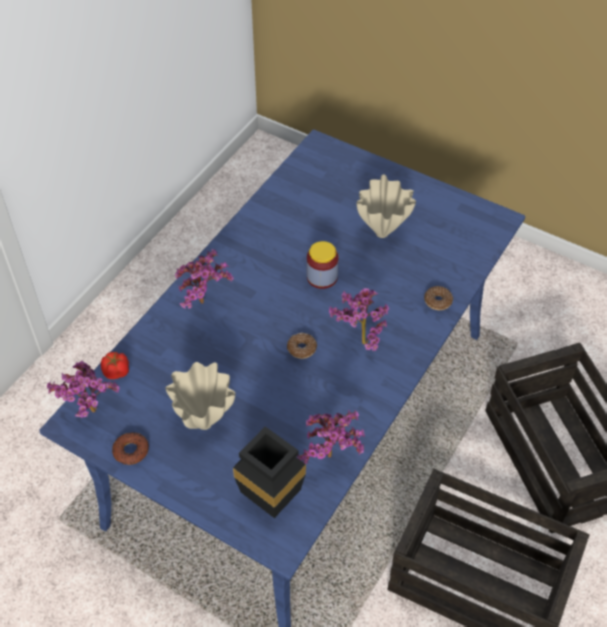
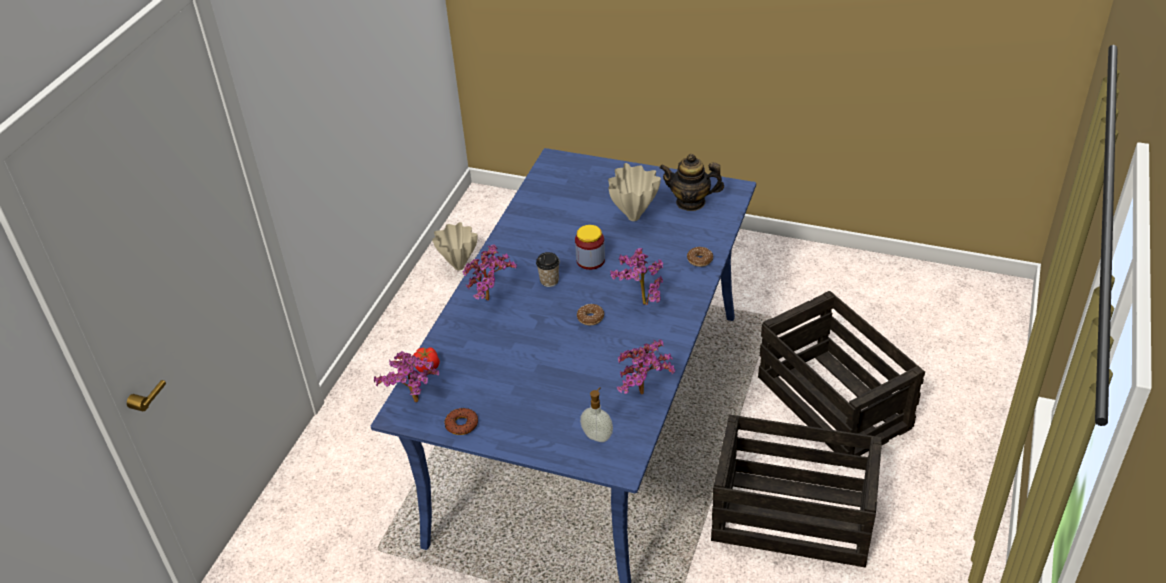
camera: 10 degrees left, 10 degrees down
(205, 422) = (522, 390): beige vase -> beige vase (459, 266)
(267, 499) = (597, 436): black vase -> soap dispenser
(272, 293) = (549, 281): none -> cup
(448, 227) = (691, 202): none -> teapot

